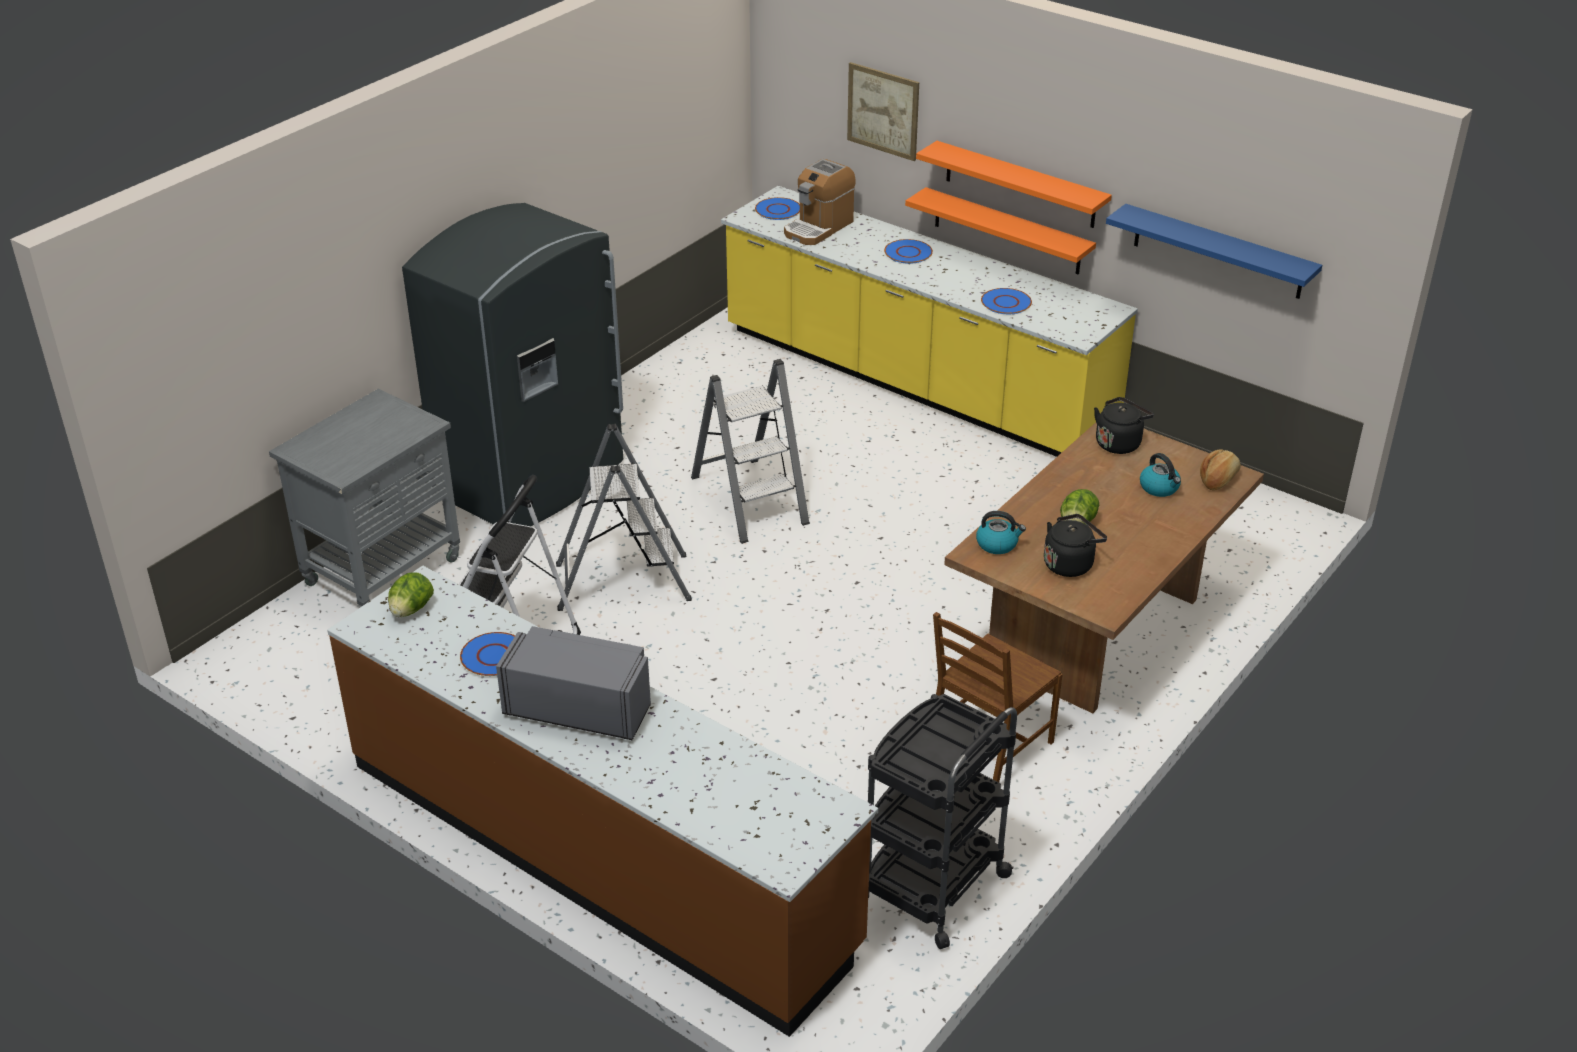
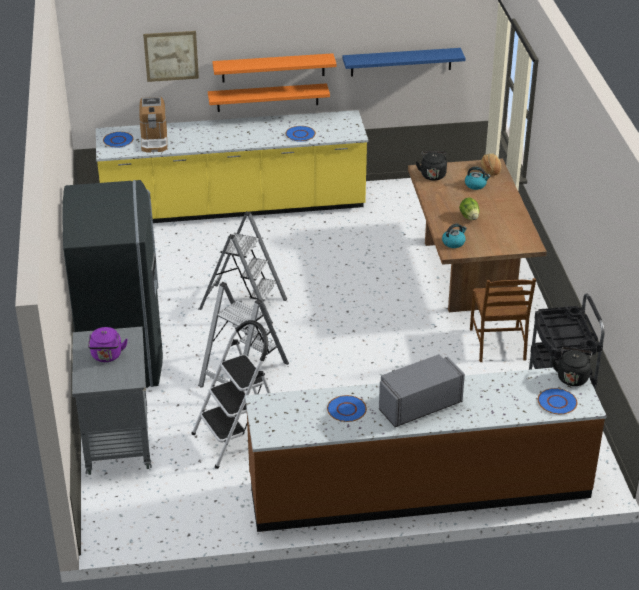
camera: 45 degrees left, 0 degrees up
(363, 433) = (107, 356): none -> purple kettle
(411, 610) = (276, 416): lettuce -> none
(908, 252) = (218, 132): blue plate -> blue plate (557, 402)
(1070, 564) = (491, 234): black kettle -> black kettle (572, 377)

